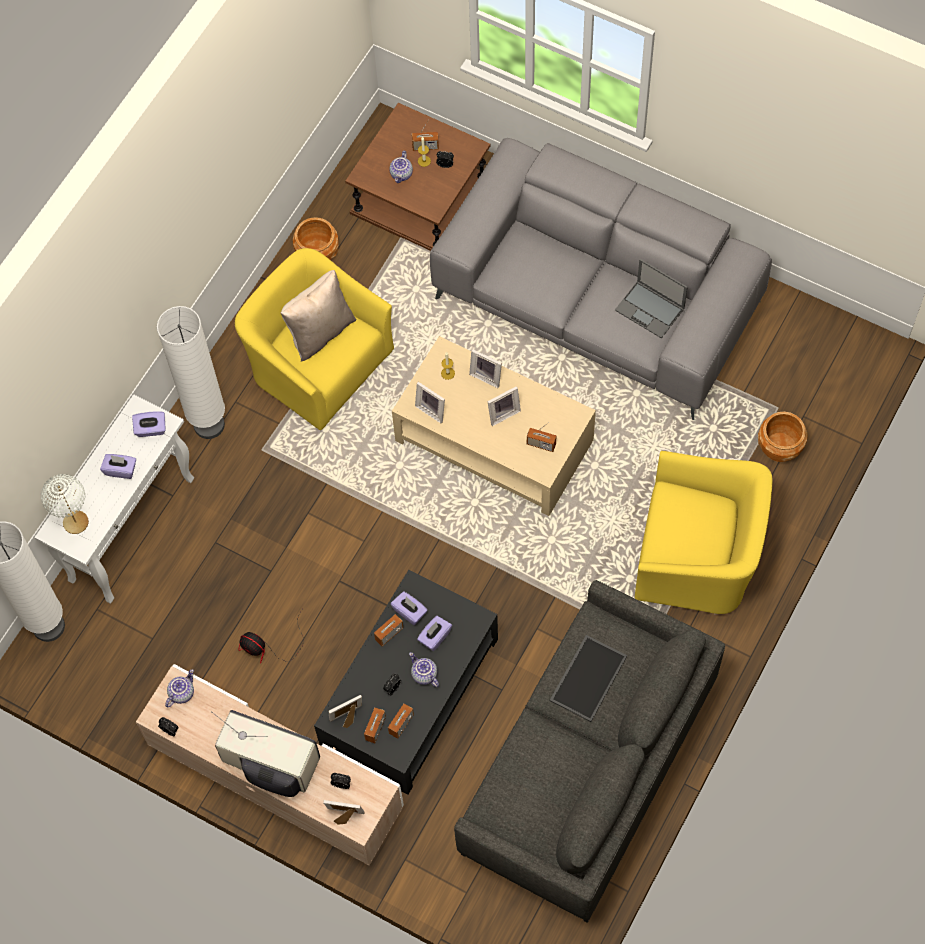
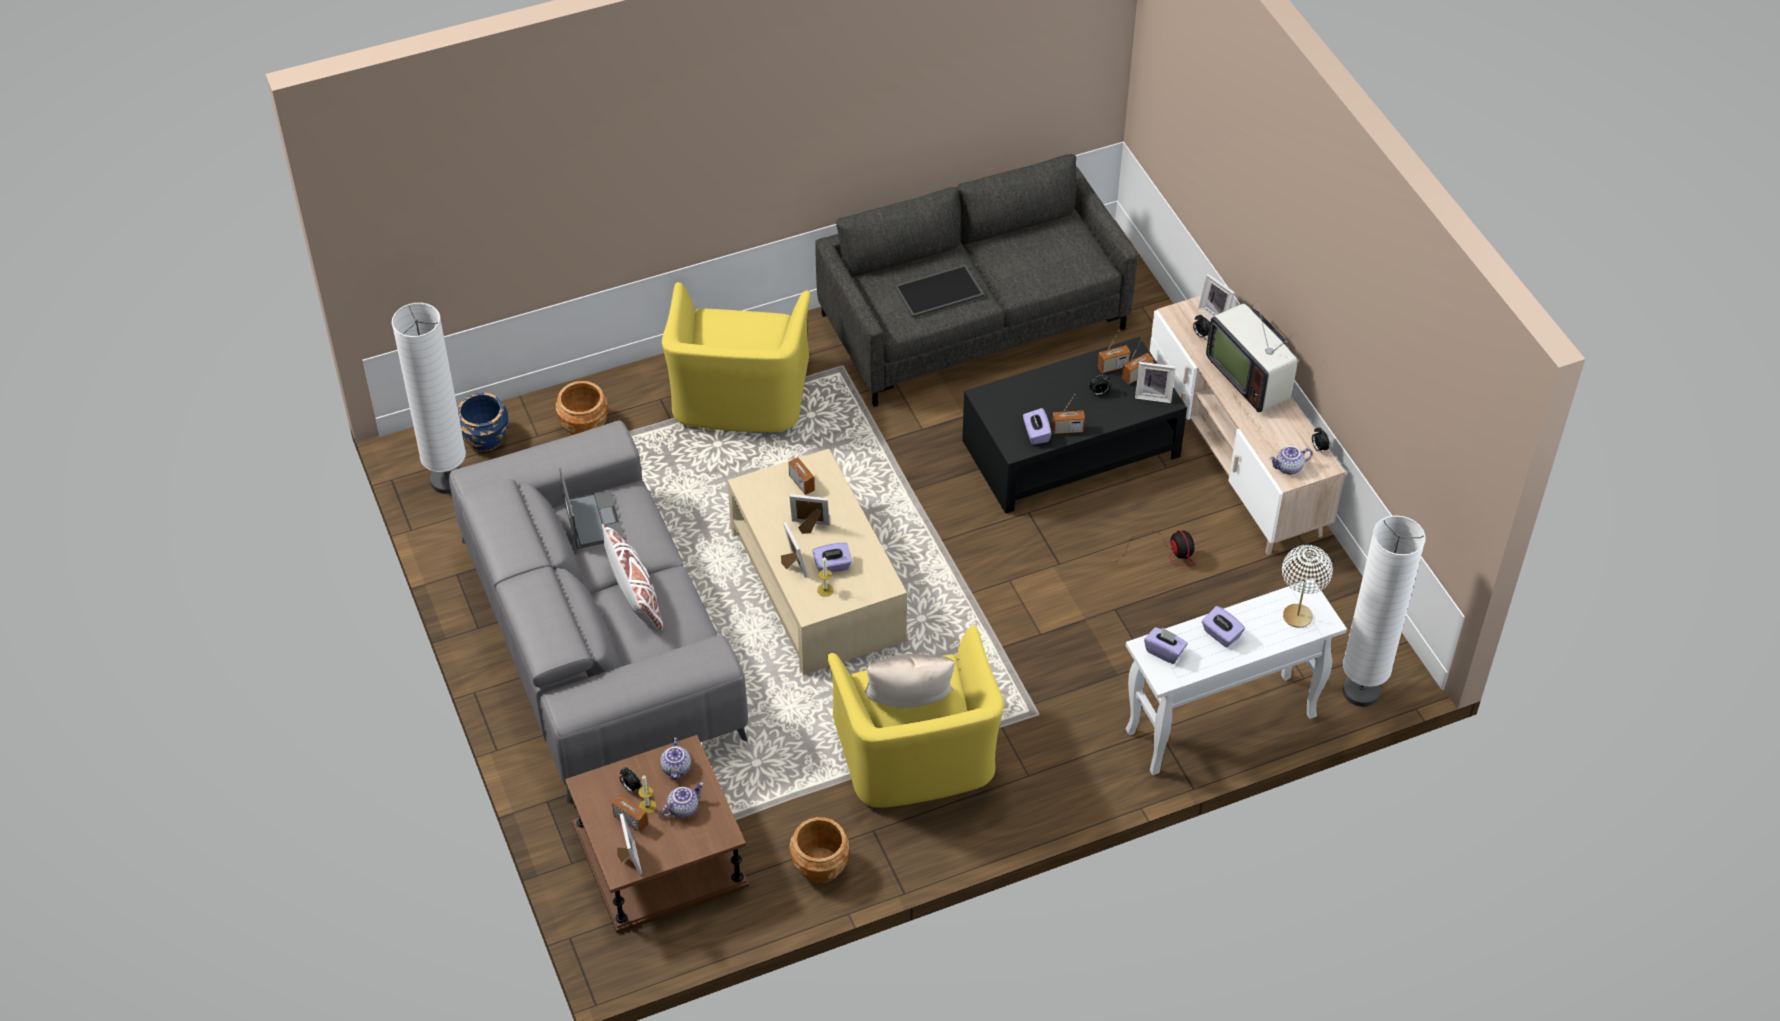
camera: 145 degrees left, 15 degrees down
(209, 425) = (1072, 770): white floor lamp -> white floor lamp (448, 481)
(423, 675) = (1064, 386): teapot -> teapot (677, 768)
(432, 409) = (869, 569): picture frame -> picture frame (628, 859)
(435, 637) = (1031, 405): purple tissue box -> purple tissue box (832, 566)
(566, 276) = (634, 595): none -> white pillow
(698, 556) = (739, 396): yellow armchair -> yellow armchair turned 135 degrees counterclockwise
(836, 387) = (485, 438): none -> blue planter

